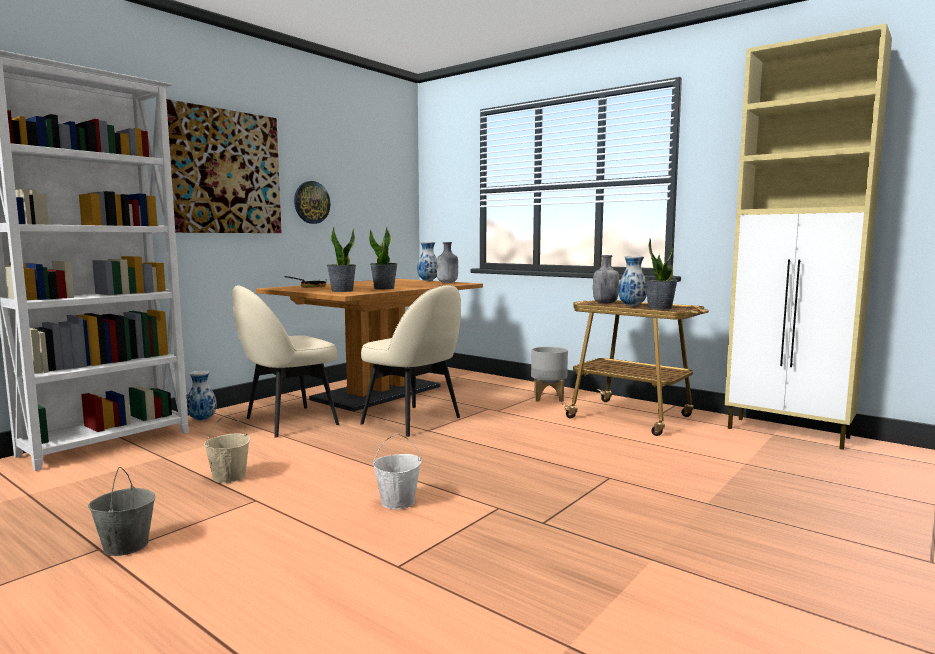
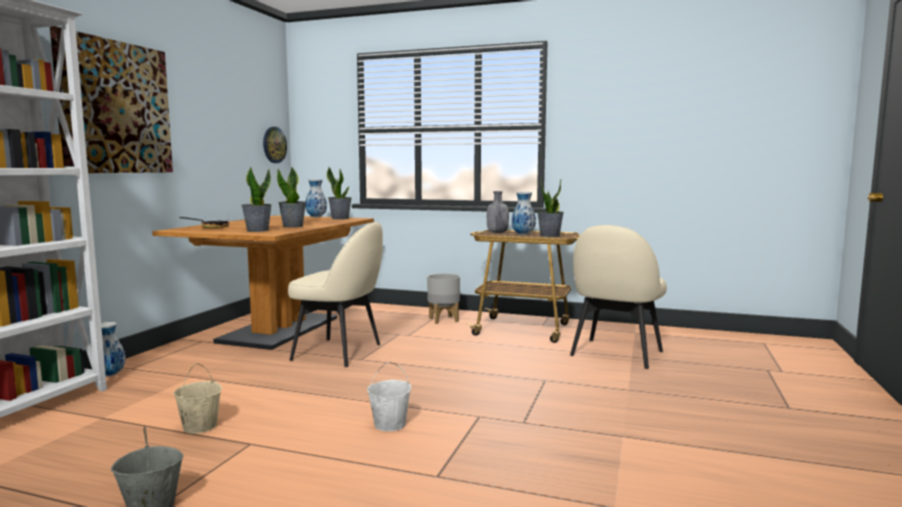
camera: 20 degrees left, 0 degrees up
(288, 422) = (212, 366): beige chair -> beige chair (615, 354)
(311, 202) = (198, 140): wall clock -> wall clock (274, 145)
(447, 283) = (340, 218): grey bottle -> potted plant
(789, 433) = (645, 330): beige cabinet -> none

